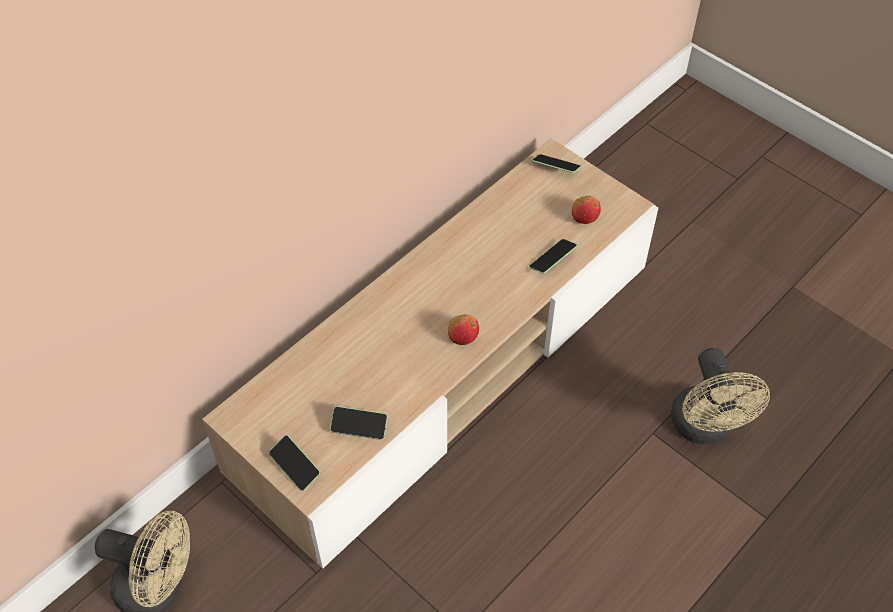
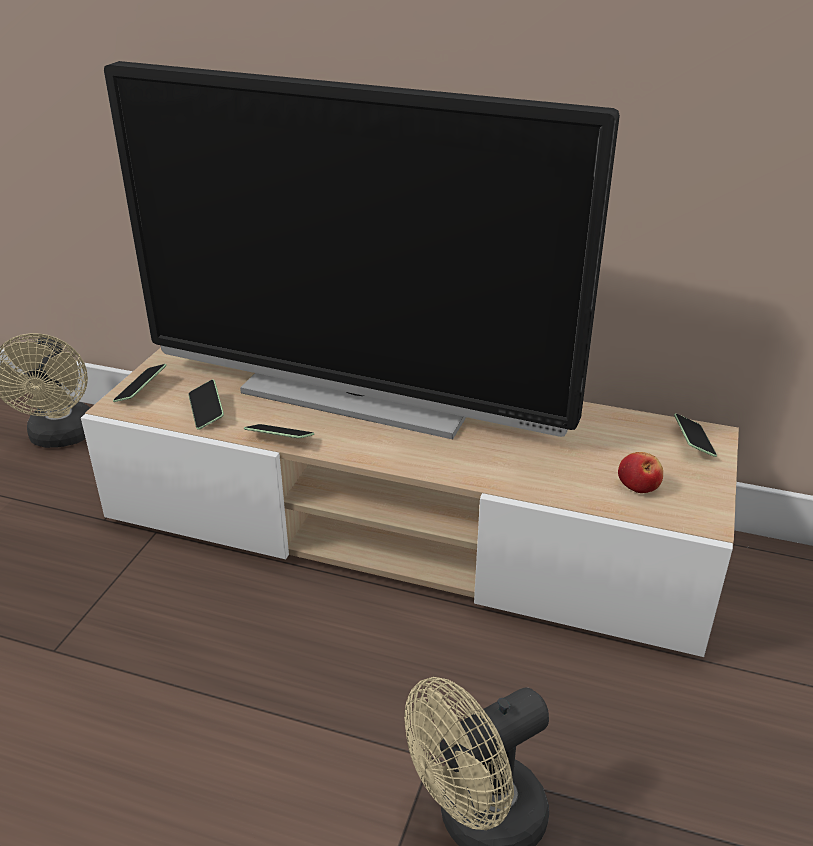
camera: 65 degrees right, 20 degrees down
(395, 322) = (357, 397): none -> television
(463, 336) = (369, 443): apple -> none
(552, 260) = (540, 478): phone -> phone (279, 439)

